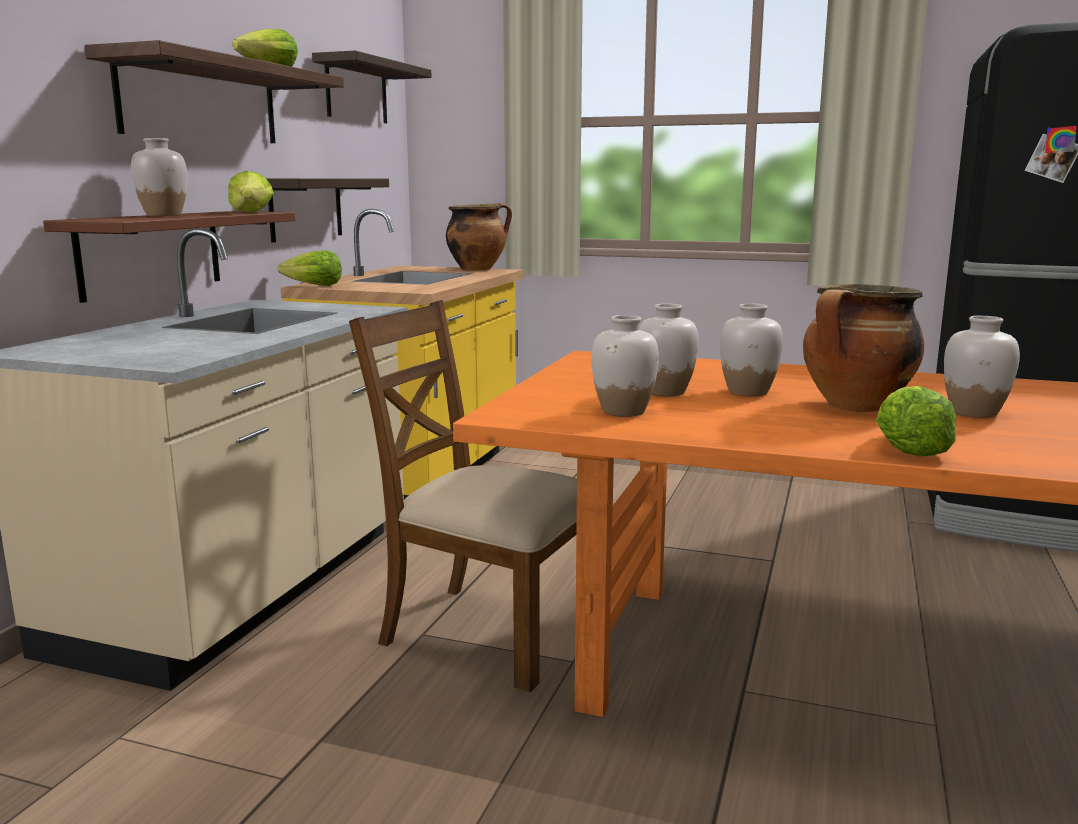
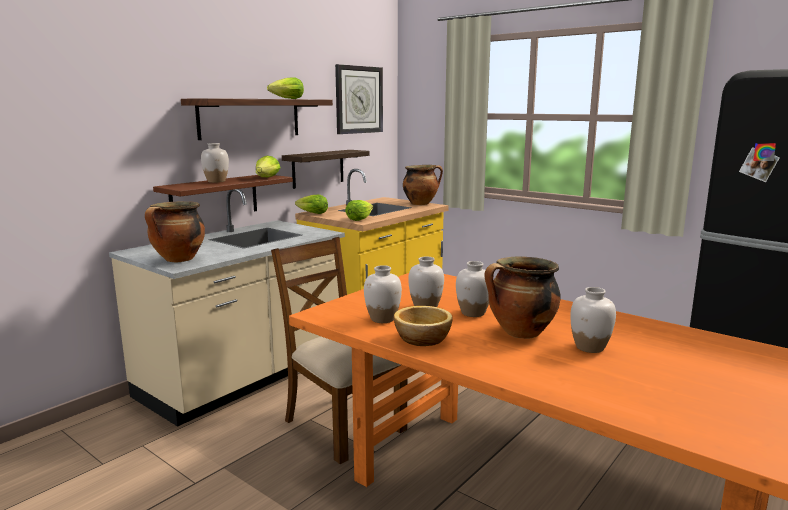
camera: 20 degrees right, 0 degrees up
(151, 355) = (178, 260): none -> cooking pot
(356, 91) = (358, 100): shelf -> wall clock
(731, 428) = (423, 339): none -> bowl
(908, 448) = (504, 368): lettuce -> lettuce (359, 219)

